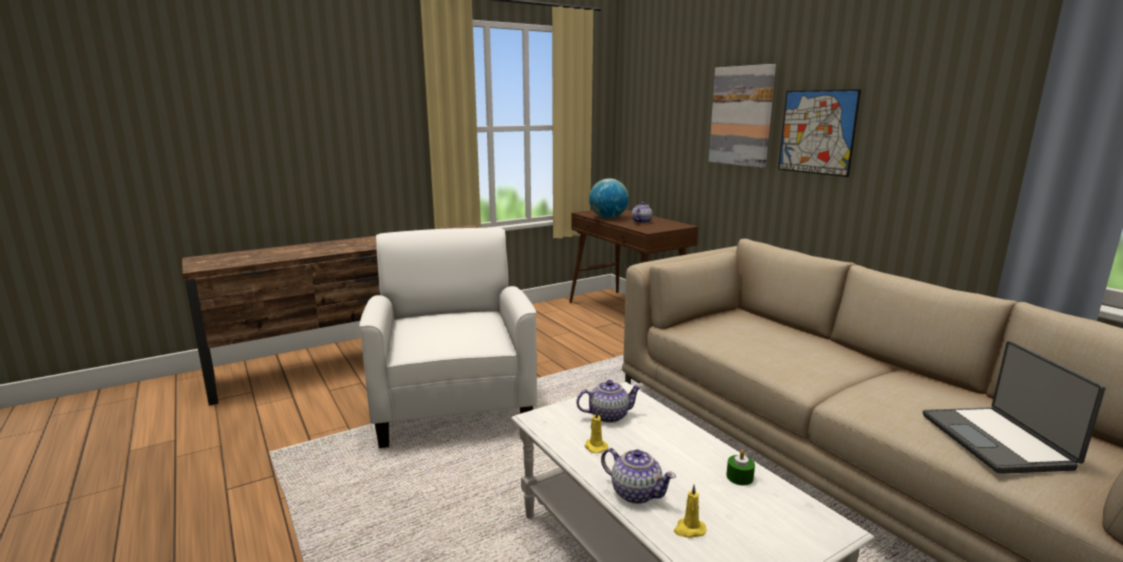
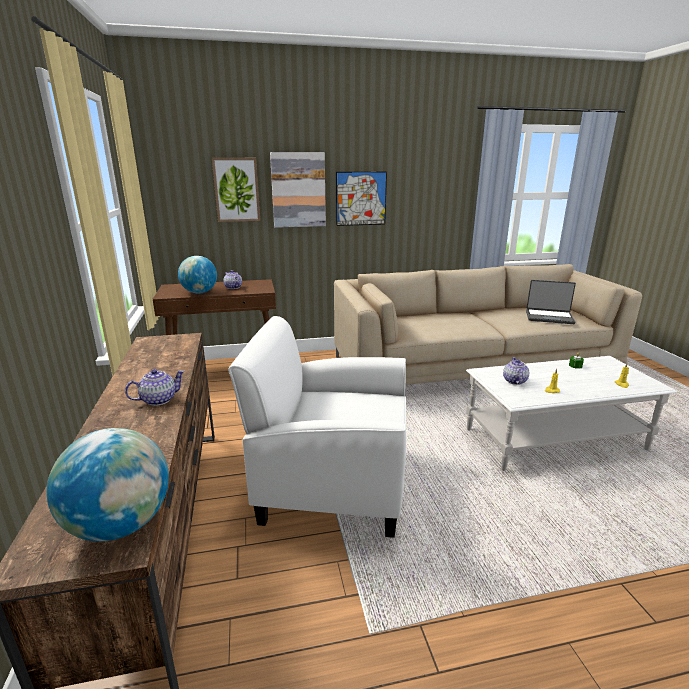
camera: 70 degrees left, 5 degrees up
(219, 264) = (121, 524): none -> globe
(635, 492) = (595, 389): teapot -> teapot (158, 400)
(685, 113) = (236, 190): none -> picture

